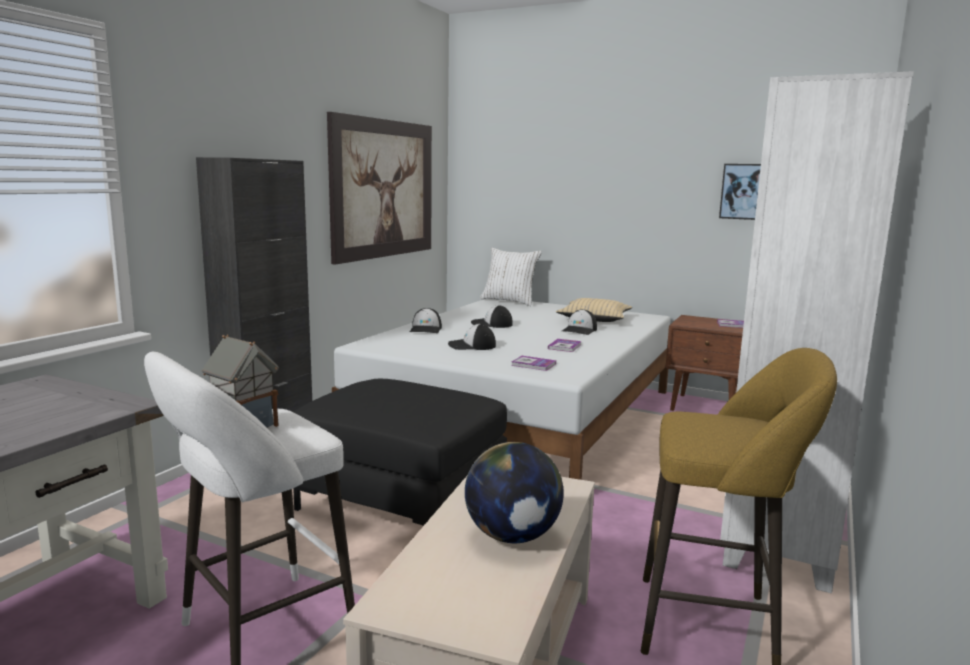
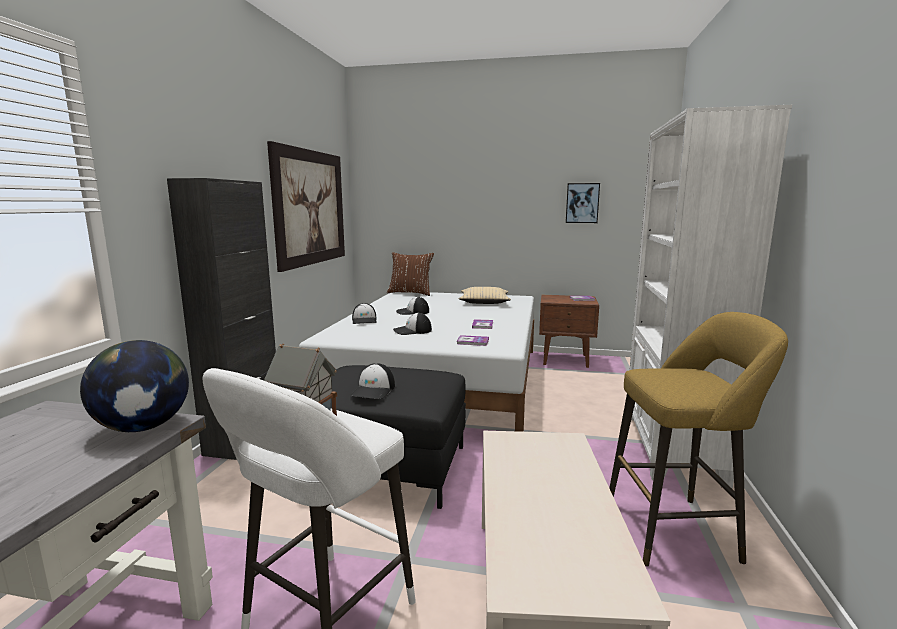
camera: 15 degrees left, 0 degrees up
(509, 301) = (410, 293): white pillow -> brown pillow
(512, 536) = (564, 493): globe -> globe (143, 427)
(580, 330) = (482, 311): cap -> cap (374, 390)

